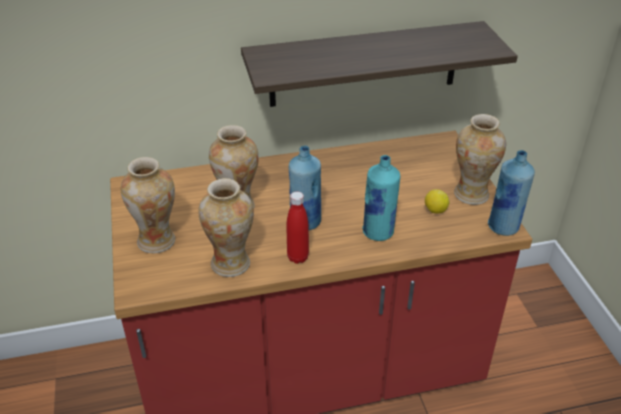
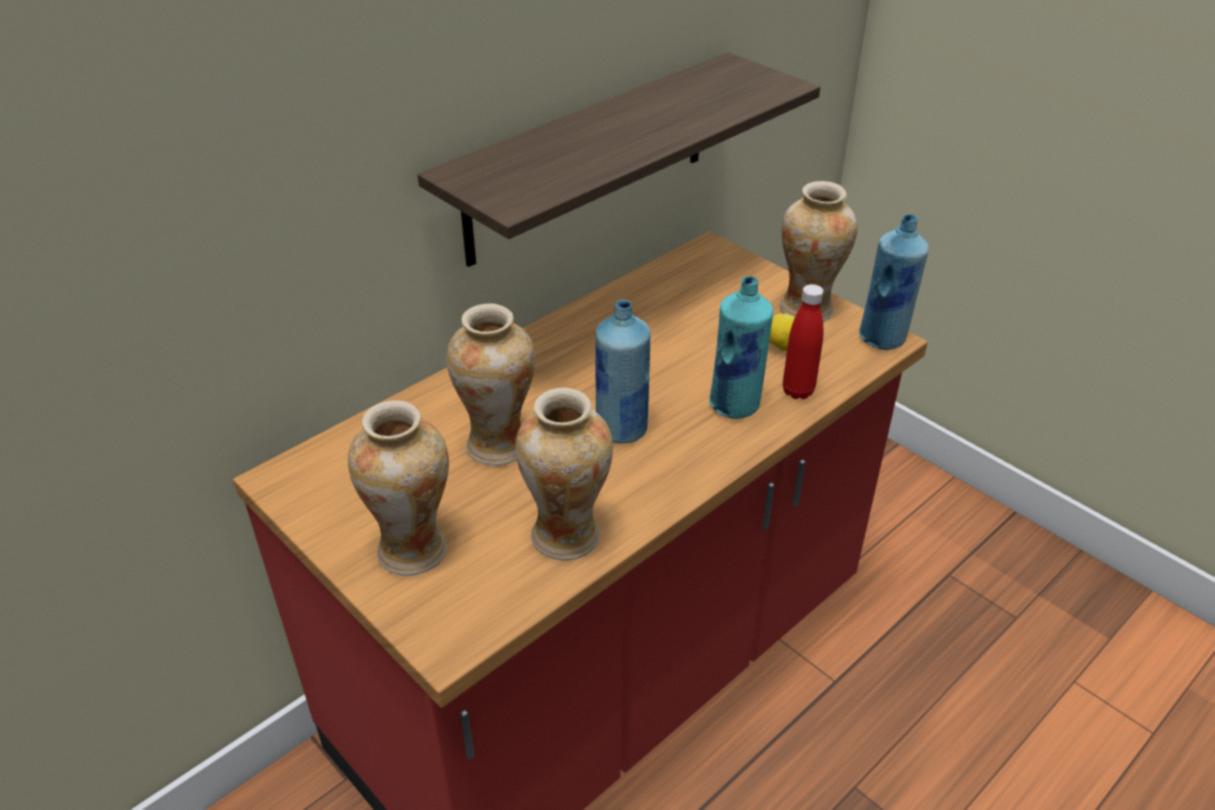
camera: 30 degrees left, 0 degrees up
(298, 257) = (657, 485): red bottle -> red bottle (798, 391)

